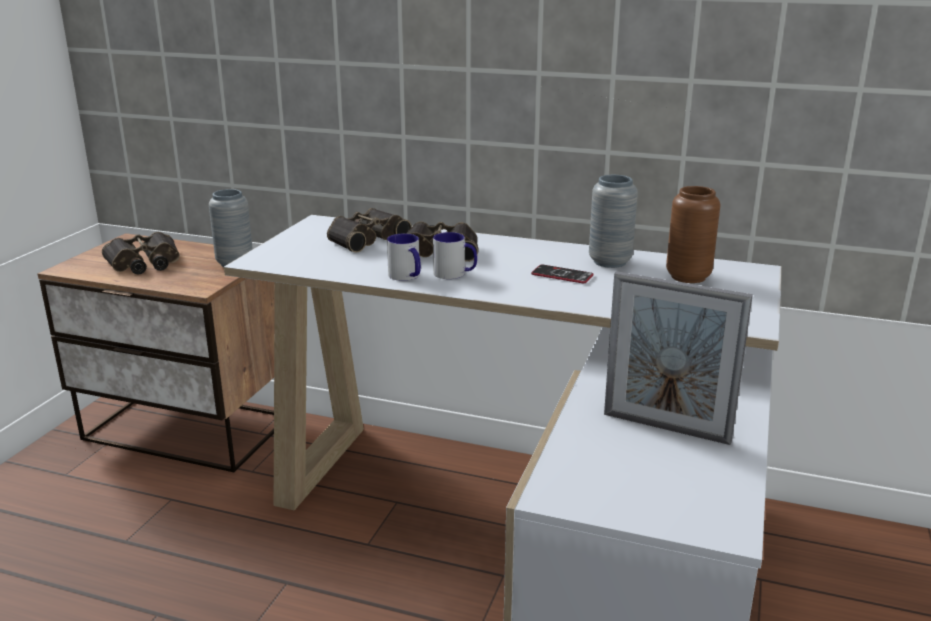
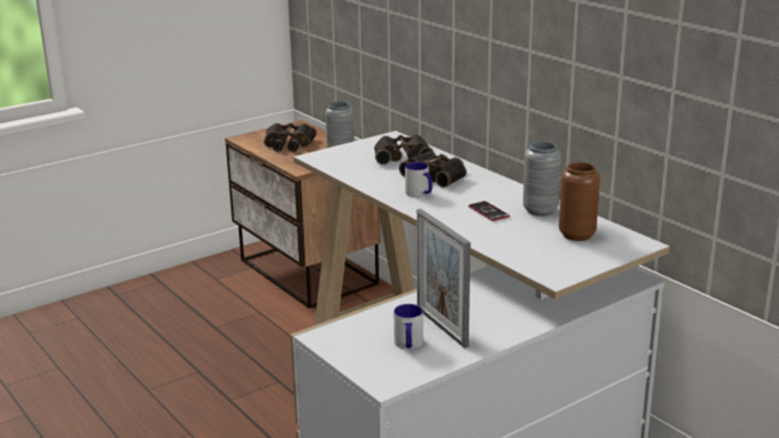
camera: 35 degrees right, 0 degrees up
(407, 277) = (387, 188): mug -> mug (408, 345)

